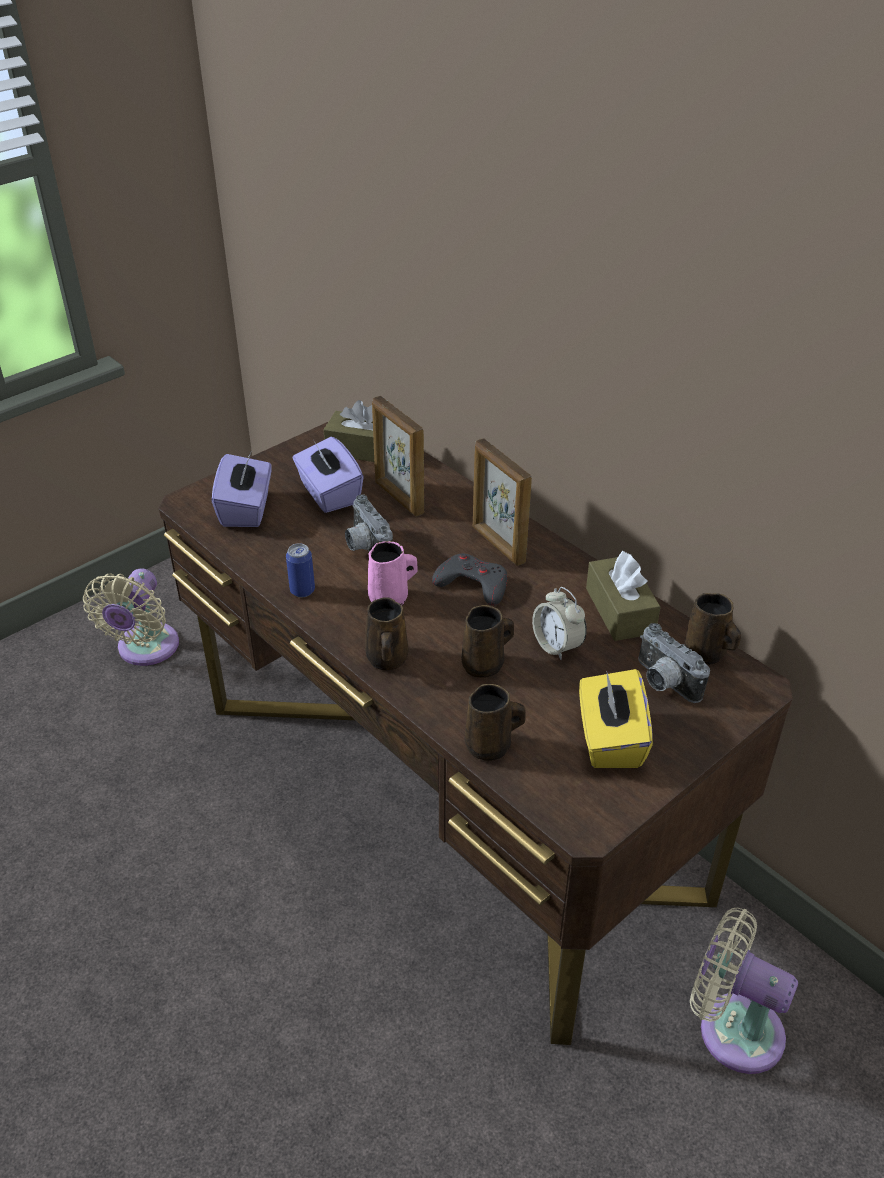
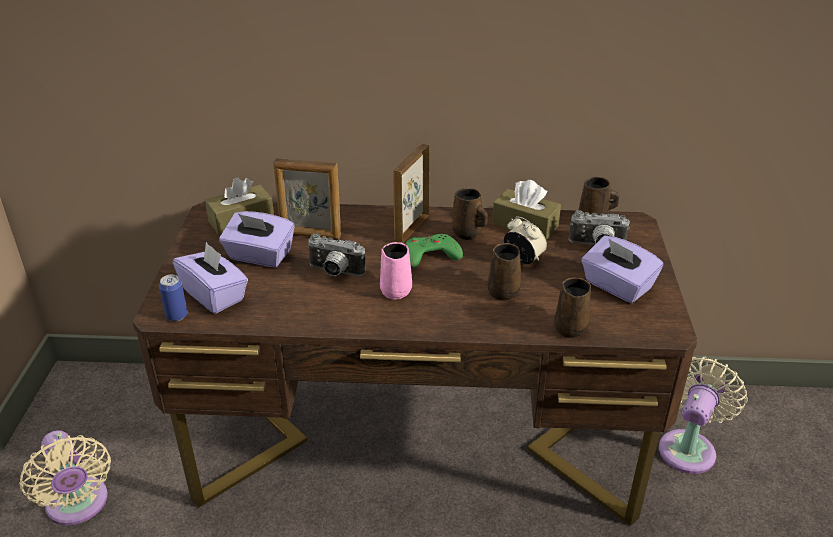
camera: 45 degrees left, 5 degrees down
(302, 590) = (335, 318): can -> can (177, 315)
(387, 660) = (448, 322): brown mug -> brown mug (468, 234)
(472, 584) = (430, 255): grey game controller -> green game controller
(497, 545) = (411, 228): picture frame -> picture frame turned 105 degrees clockwise
(557, 646) = (523, 259): alarm clock -> alarm clock turned 150 degrees counterclockwise
(610, 739) = (617, 286): yellow tissue box -> purple tissue box
(732, 1028) = (689, 447): beige fan -> beige fan turned 135 degrees clockwise

